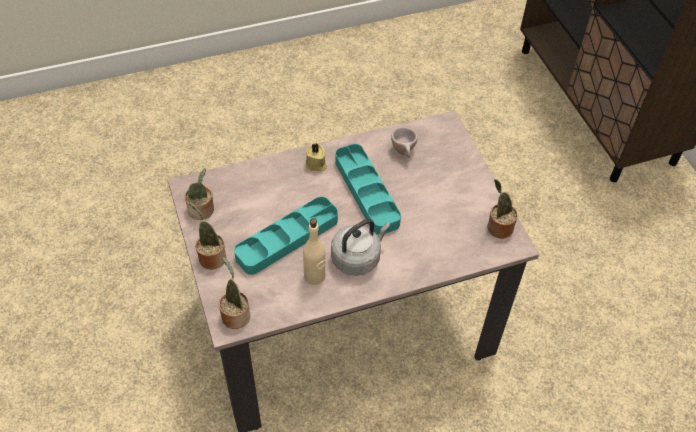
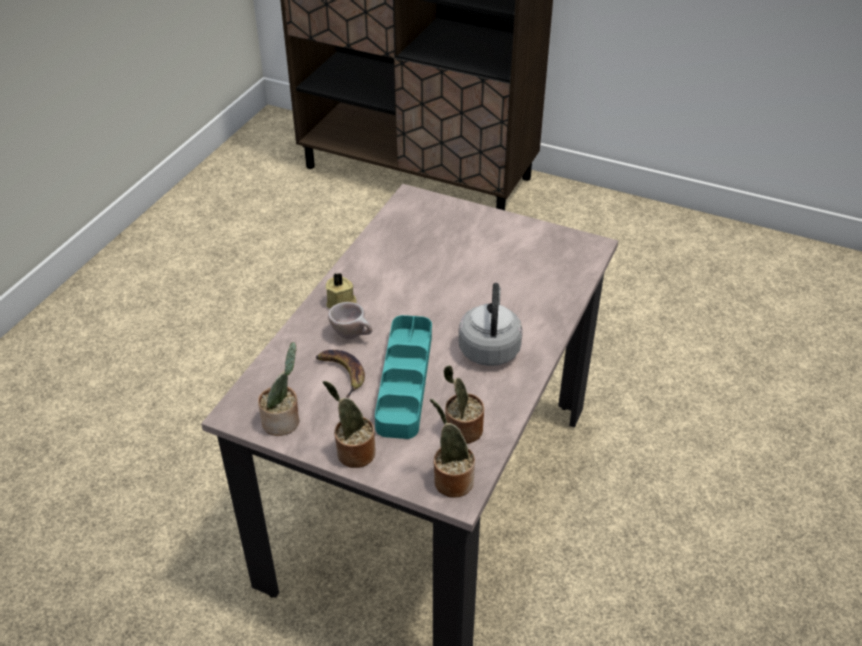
camera: 45 degrees left, 10 degrees down
(262, 207) = (341, 373): none -> banana
(314, 276) = (475, 390): beige bottle -> none
(366, 192) = (420, 292): turquoise tray -> none
(404, 152) = (407, 241): beige cup -> beige cup (353, 335)
(498, 227) = (563, 243): potted plant -> potted plant (461, 431)

